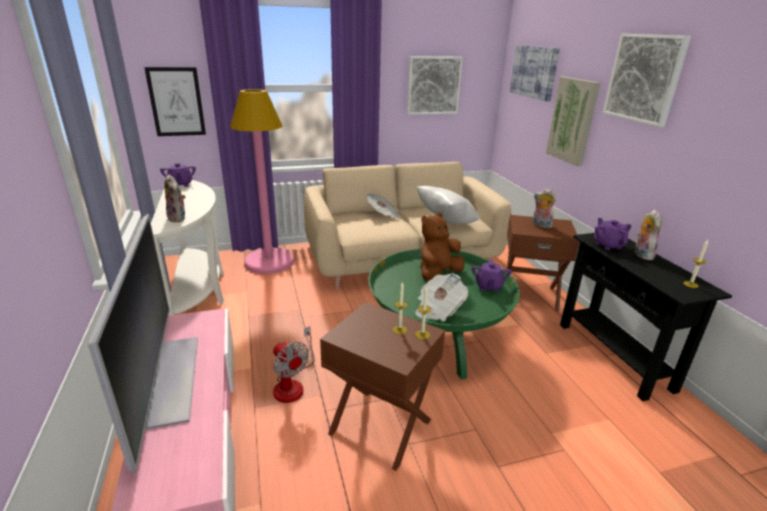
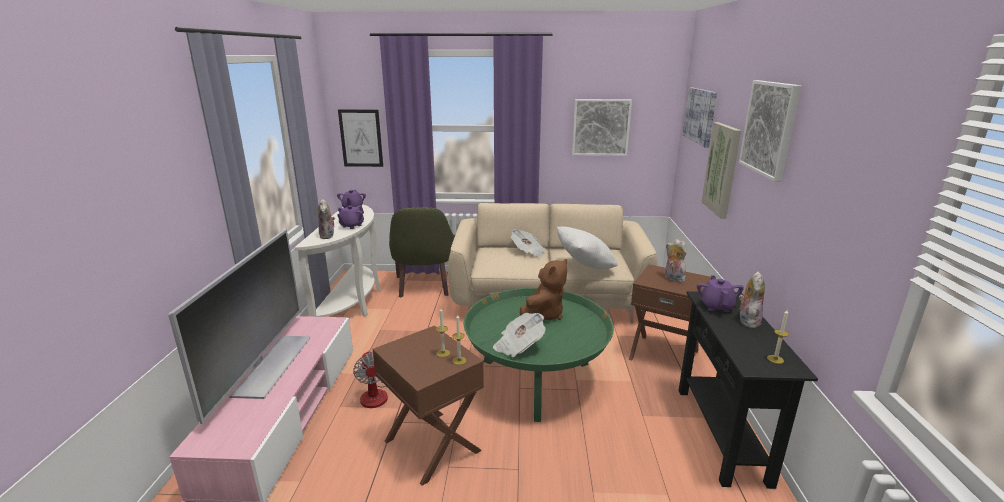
camera: 20 degrees right, 5 degrees down
(269, 262) = (425, 286): pink floor lamp -> green armchair
(438, 274) = (543, 315): brown plush toy -> brown plush toy turned 150 degrees clockwise
(488, 286) = (586, 333): purple teapot -> purple teapot (351, 226)

